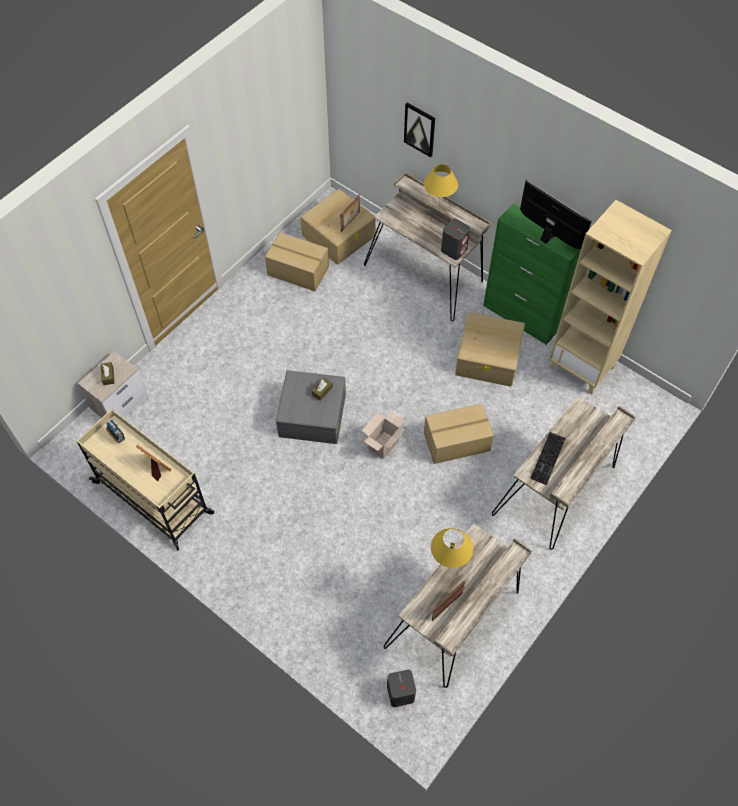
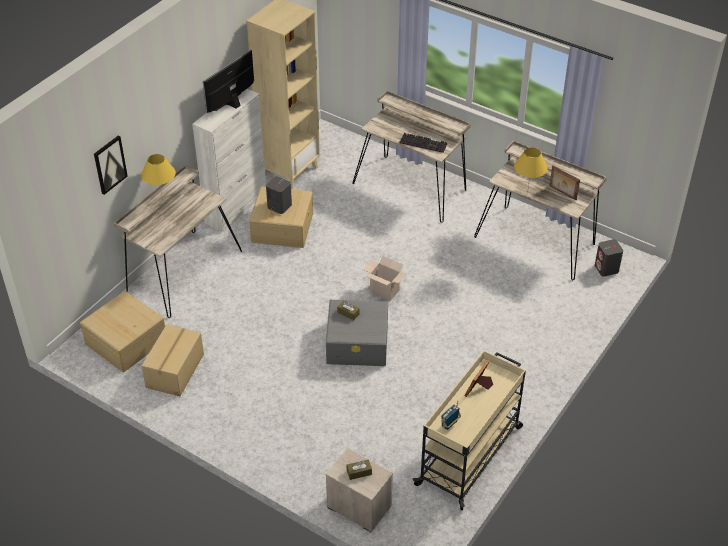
camera: 95 degrees left, 15 degrees down
(350, 222) = (131, 308): picture frame -> none
(454, 249) = (205, 199): grey speaker -> grey speaker (279, 206)
(457, 442) = (374, 244): cardboard box -> none
(521, 317) = (236, 207): green cabinet -> white cabinet

